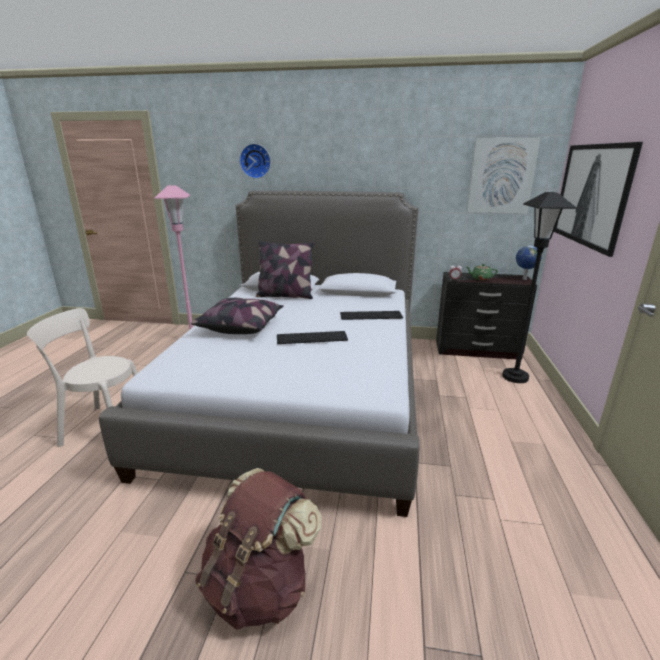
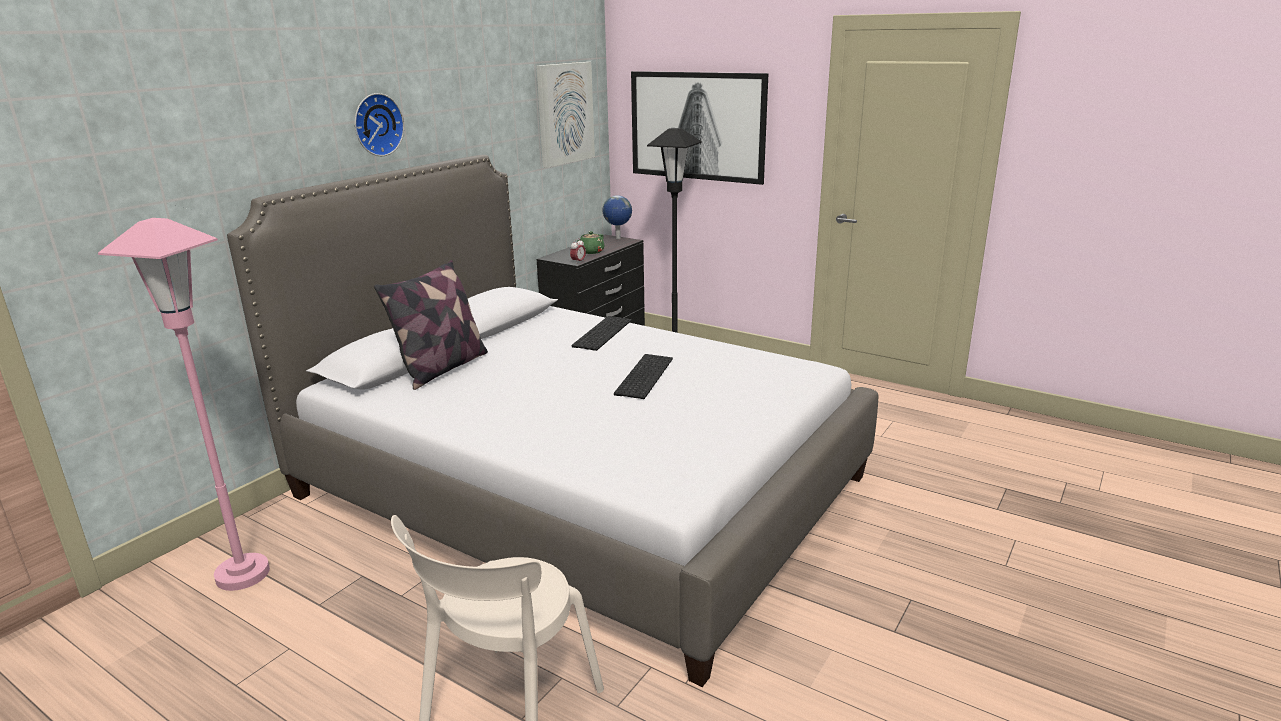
camera: 65 degrees left, 0 degrees up
(241, 326) = (547, 415): pillow -> none
(256, 161) = (243, 134): wall clock -> wall clock (376, 124)
(259, 586) = (925, 580): brown backpack -> none

